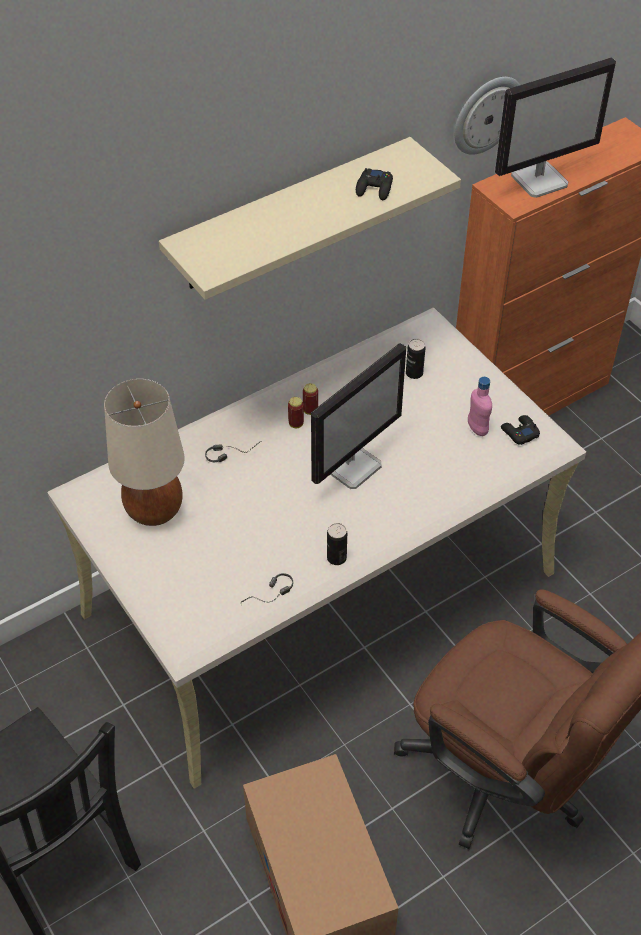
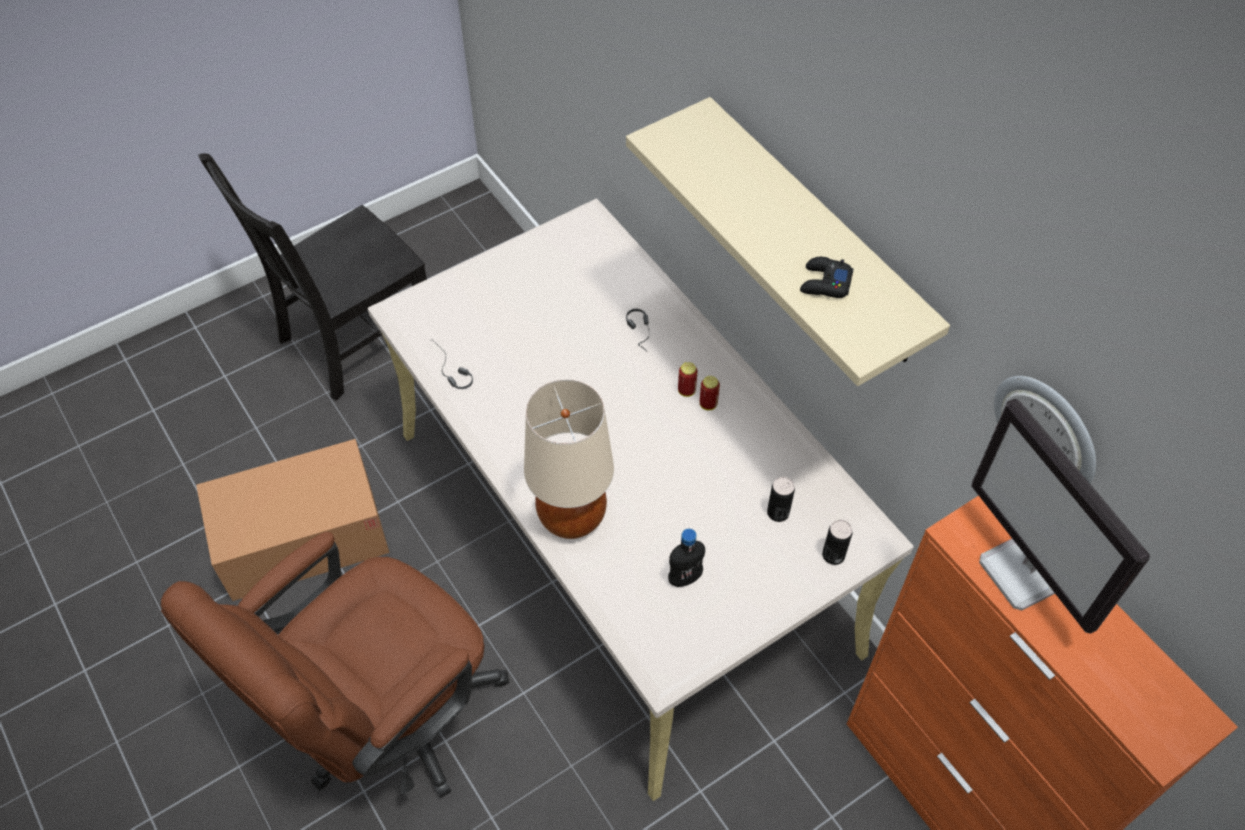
camera: 90 degrees right, 5 degrees up
(154, 511) = (563, 275): beige table lamp -> beige table lamp (571, 517)
(336, 557) = (494, 428): can -> can (833, 555)
(351, 465) = (624, 444): monitor -> none
(477, 429) = (685, 578): pink bottle -> black bottle
(519, 432) = (680, 627): black game controller -> none

